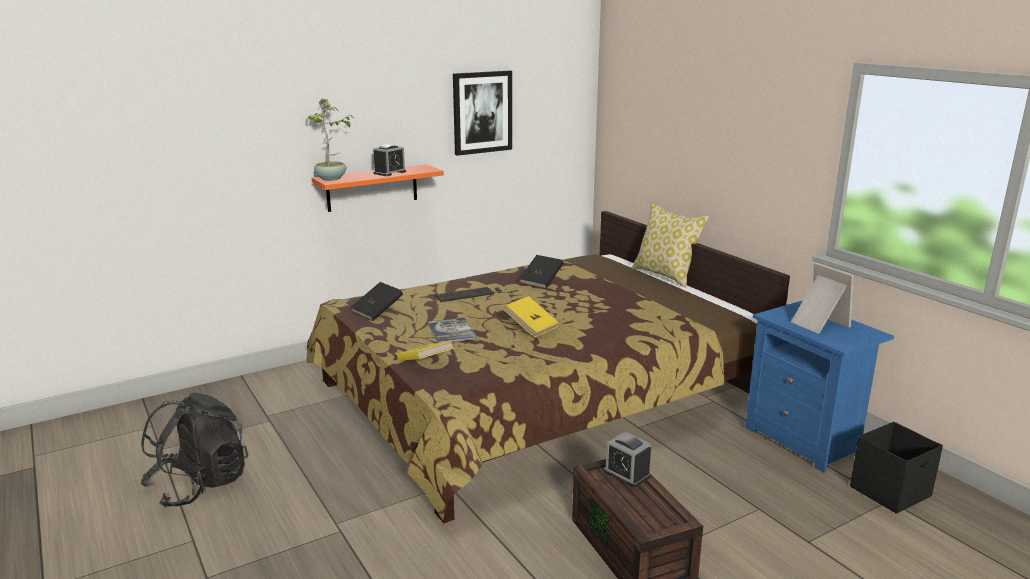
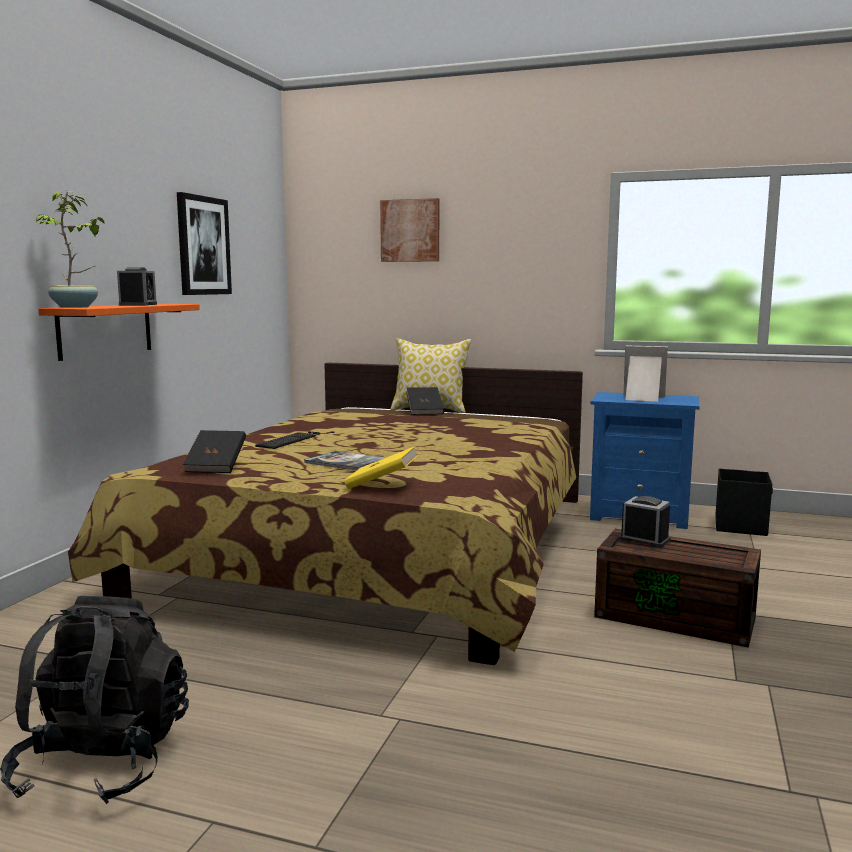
camera: 40 degrees left, 10 degrees down
(531, 327) = (416, 446): yellow book -> none
(541, 281) = (340, 423): black book -> black book (424, 411)
(627, 474) = (644, 539): alarm clock -> alarm clock turned 150 degrees counterclockwise
(680, 98) = (410, 230): none -> picture

